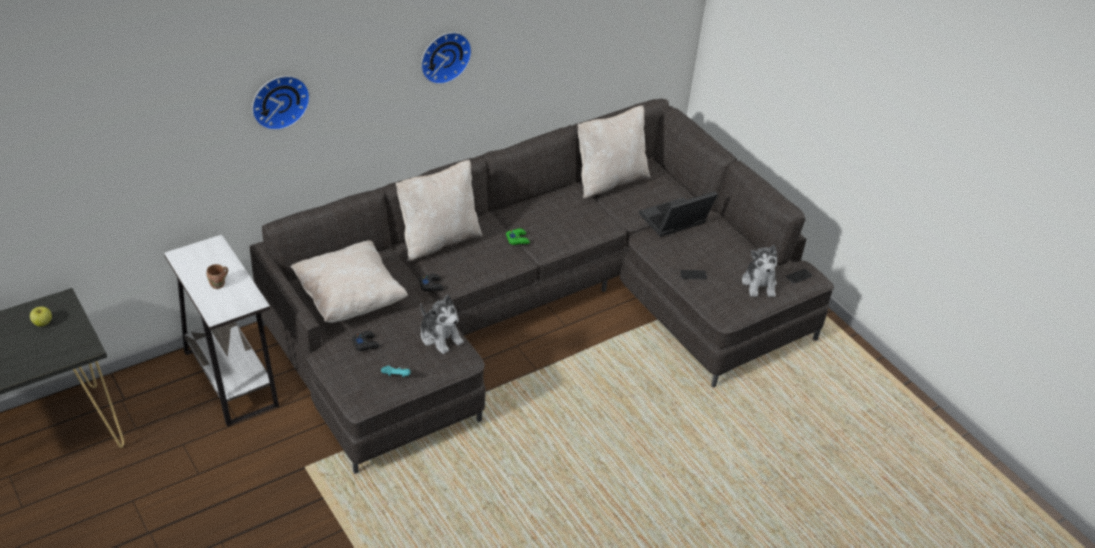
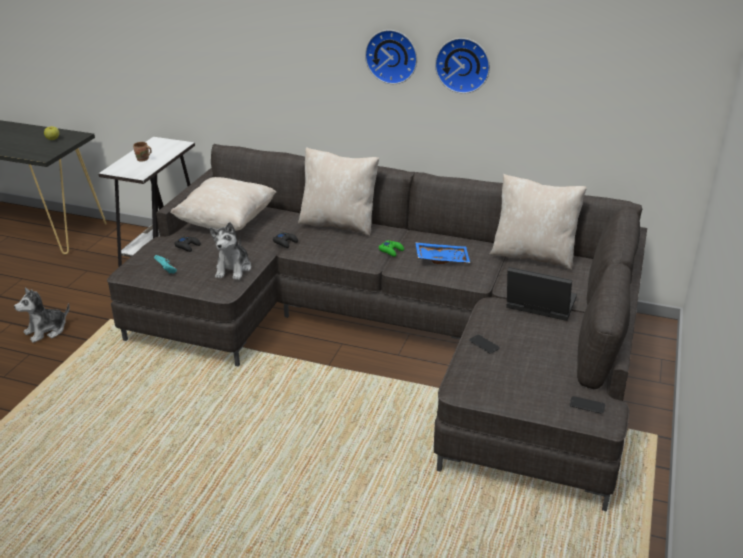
camera: 55 degrees right, 10 degrees down
(279, 100) = (242, 40): wall clock -> wall clock (463, 64)
(562, 223) = (442, 258): none -> blue tray
(759, 284) = (534, 386): plush toy -> plush toy (46, 331)

